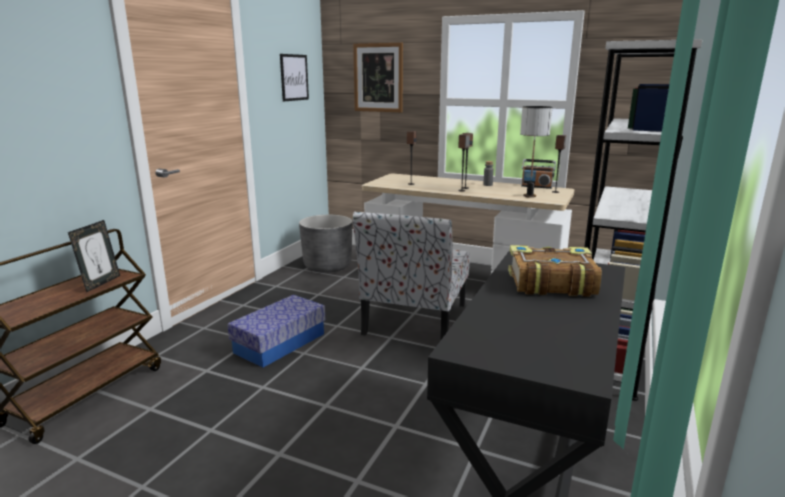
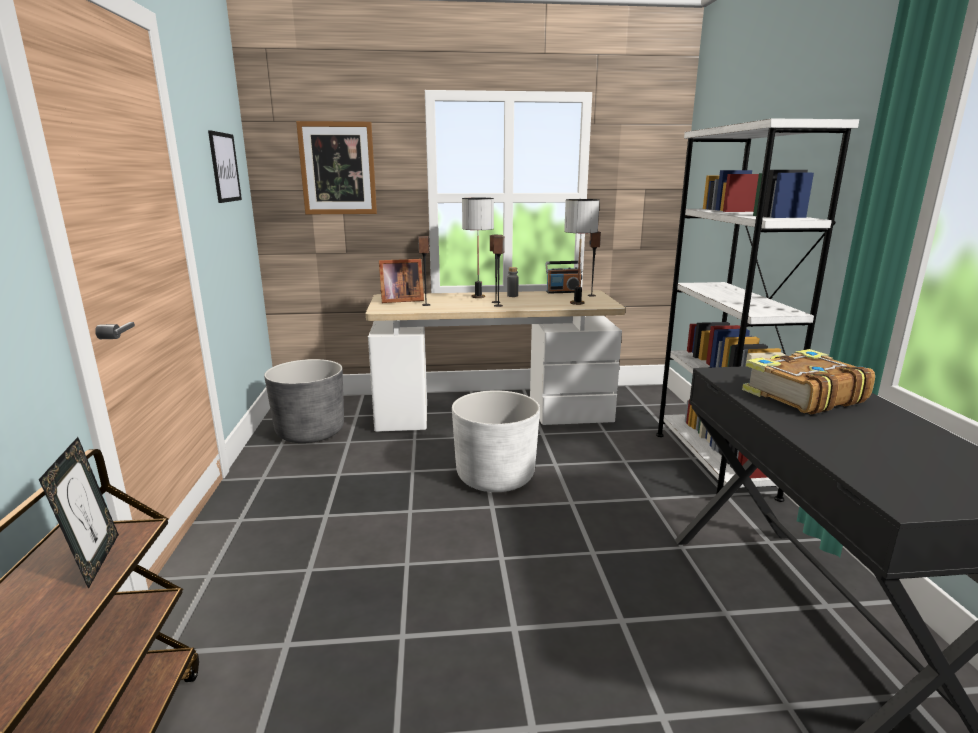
camera: 30 degrees left, 0 degrees up
(280, 343) = (358, 560): storage box -> none
(399, 179) = (400, 300): none -> picture frame
(414, 320) = (495, 476): chair -> white planter
(459, 183) = (478, 297): none -> table lamp

